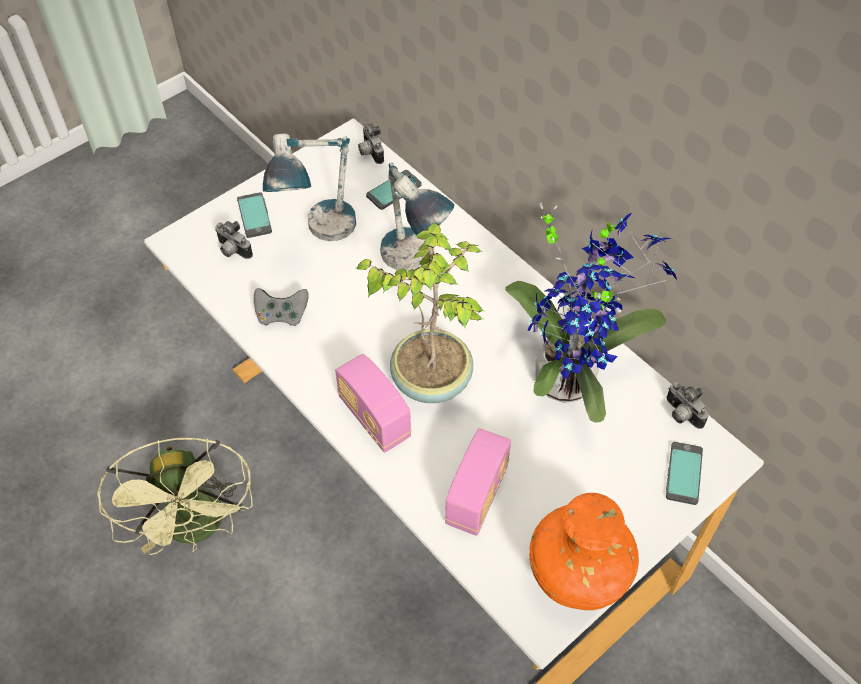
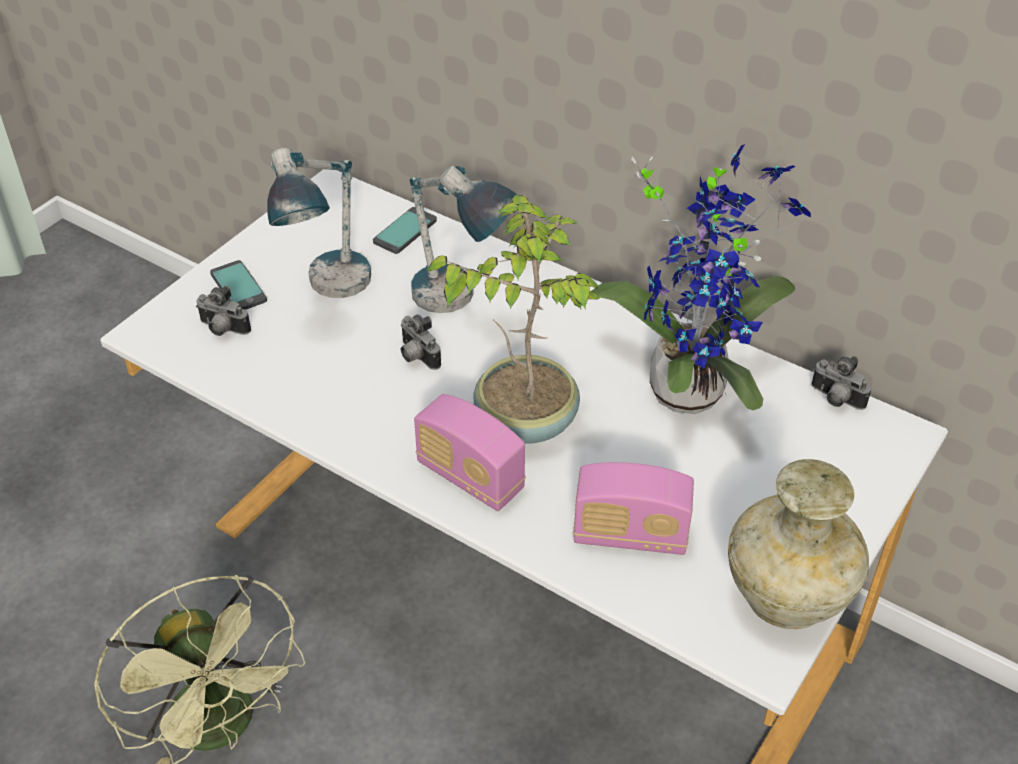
camera: 15 degrees left, 10 degrees down
(281, 315) = (311, 388): grey game controller -> none
(369, 152) = (361, 197): camera -> camera (416, 357)
(477, 495) = (630, 535): radio -> radio turned 90 degrees clockwise
(577, 579) = (787, 600): orange vase -> beige vase
(683, 473) = (863, 460): phone -> none

